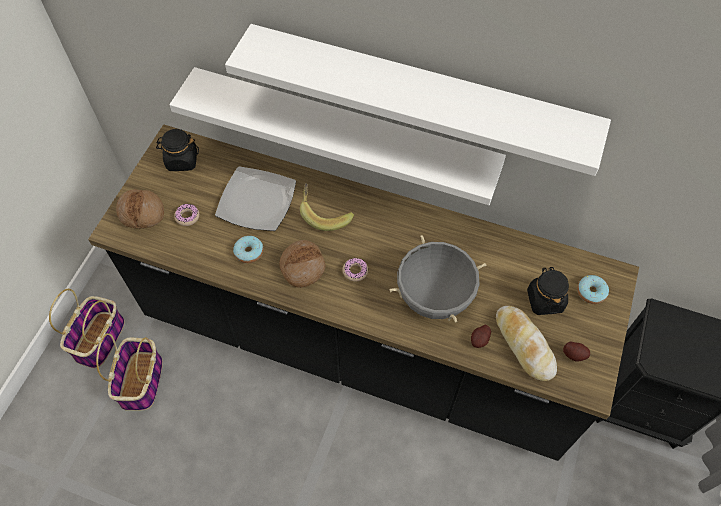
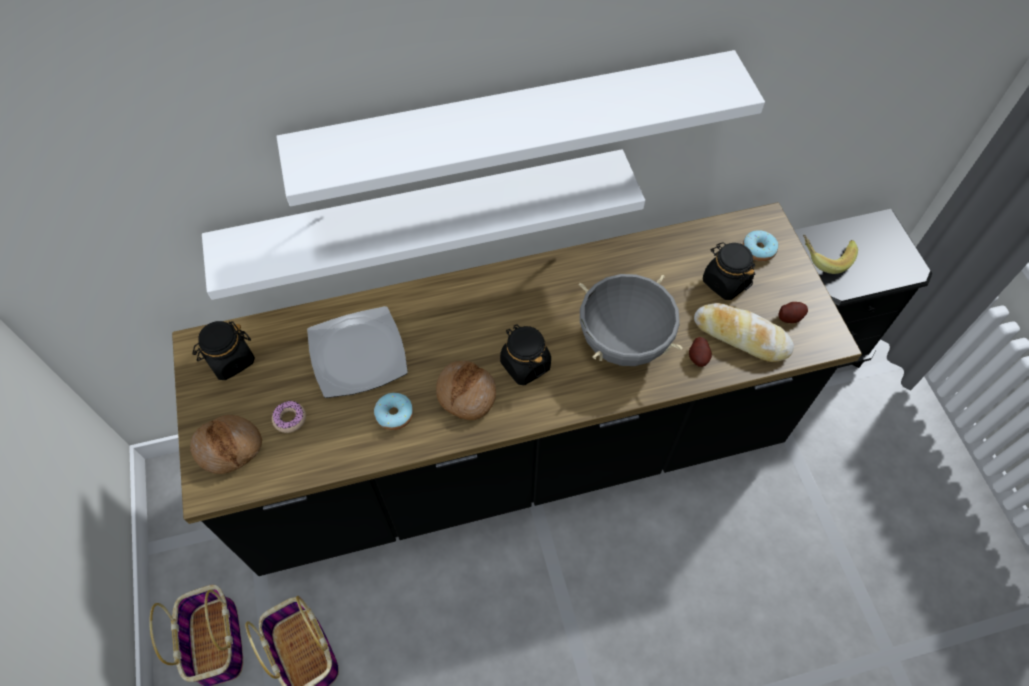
camera: 35 degrees left, 0 degrees up
(325, 213) = (444, 324): banana -> banana (824, 257)
(355, 271) = (525, 364): donut -> black jar

